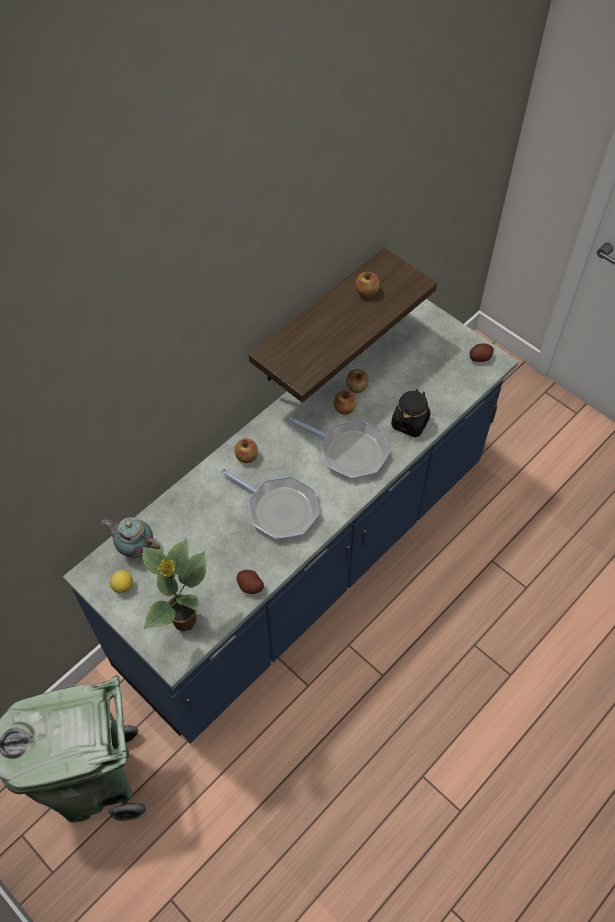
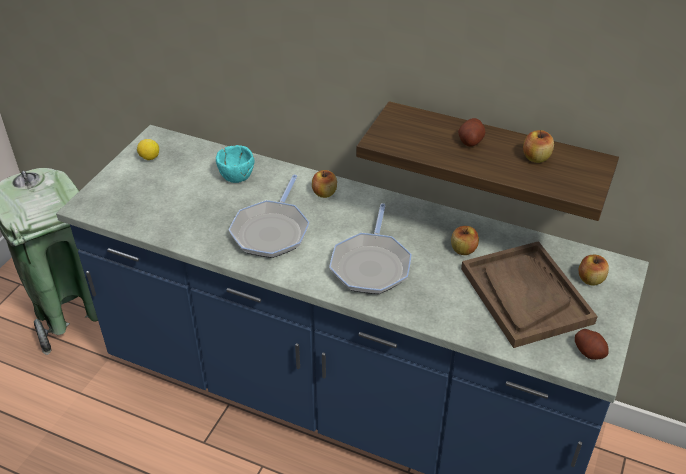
camera: 70 degrees right, 15 degrees down
(135, 547) = (192, 153): teapot -> none
(184, 622) = (123, 203): potted plant -> none
(189, 518) = (236, 176): none -> turquoise bowl
(250, 586) = (174, 234): potato -> potato (470, 141)
(344, 409) = (427, 247): apple -> apple (590, 279)
(410, 423) = (441, 306): black jar -> none
(417, 370) = (525, 295): none -> brown tray

